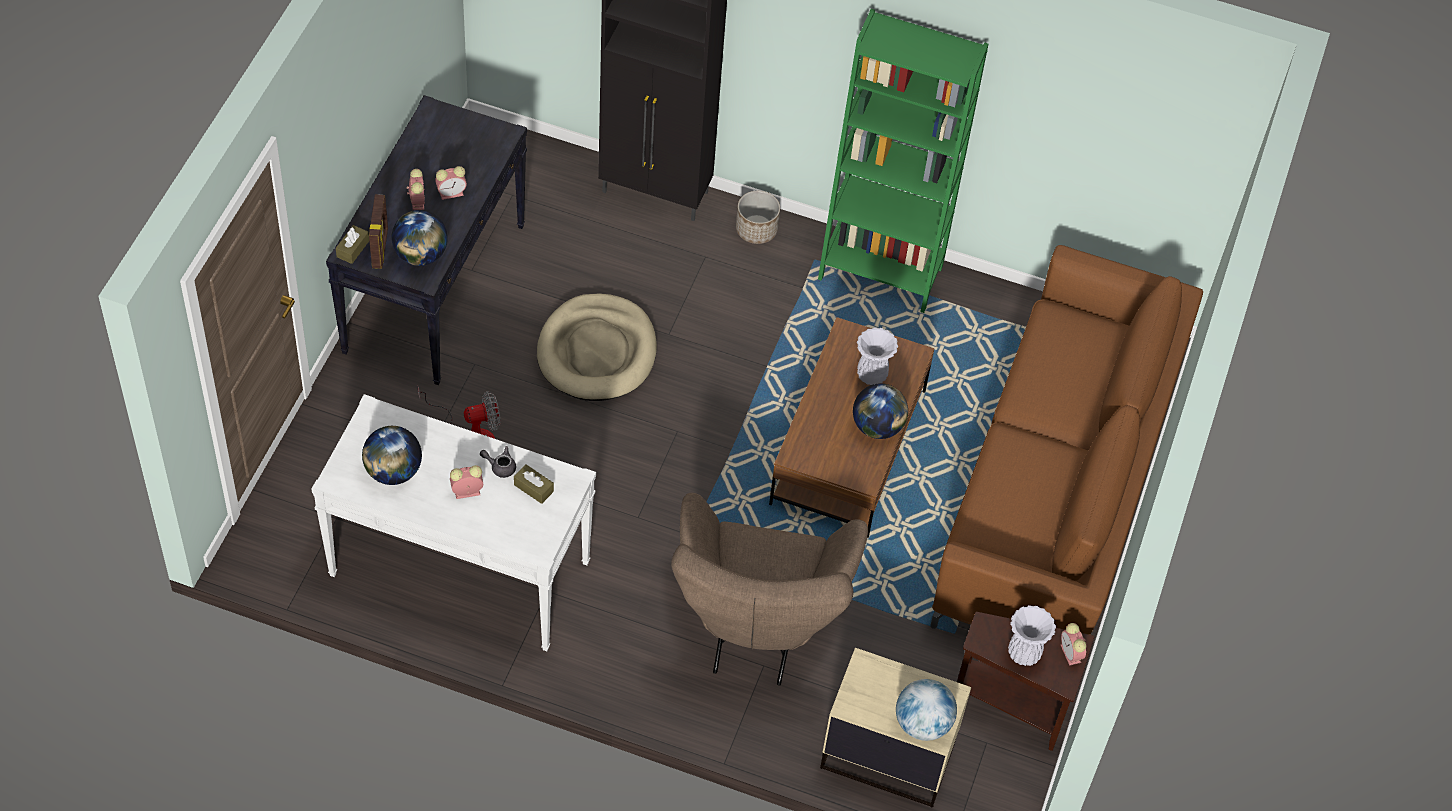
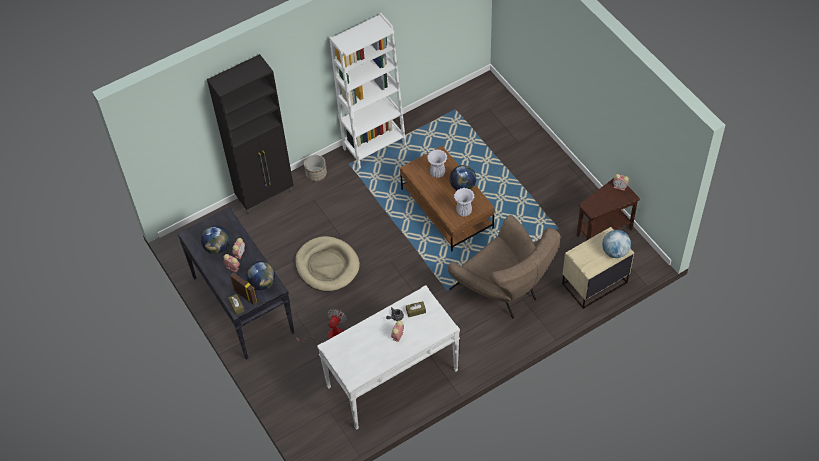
camera: 45 degrees left, 0 degrees up
(393, 471) = (366, 357): globe -> globe (217, 247)
(880, 272) = (374, 146): green bookcase -> white bookcase
(1023, 654) = (608, 201): white vase -> white vase (463, 212)
(1054, 494) = (523, 156): brown sofa -> none

